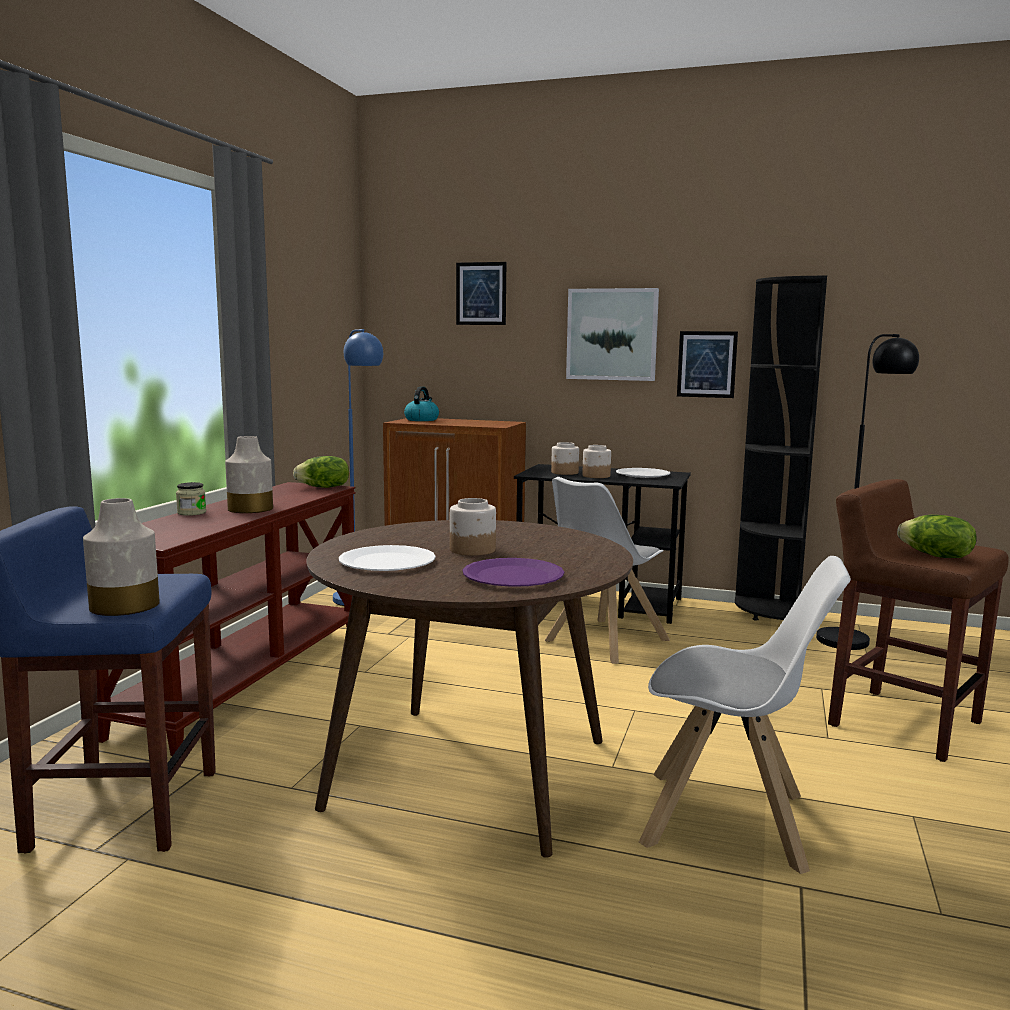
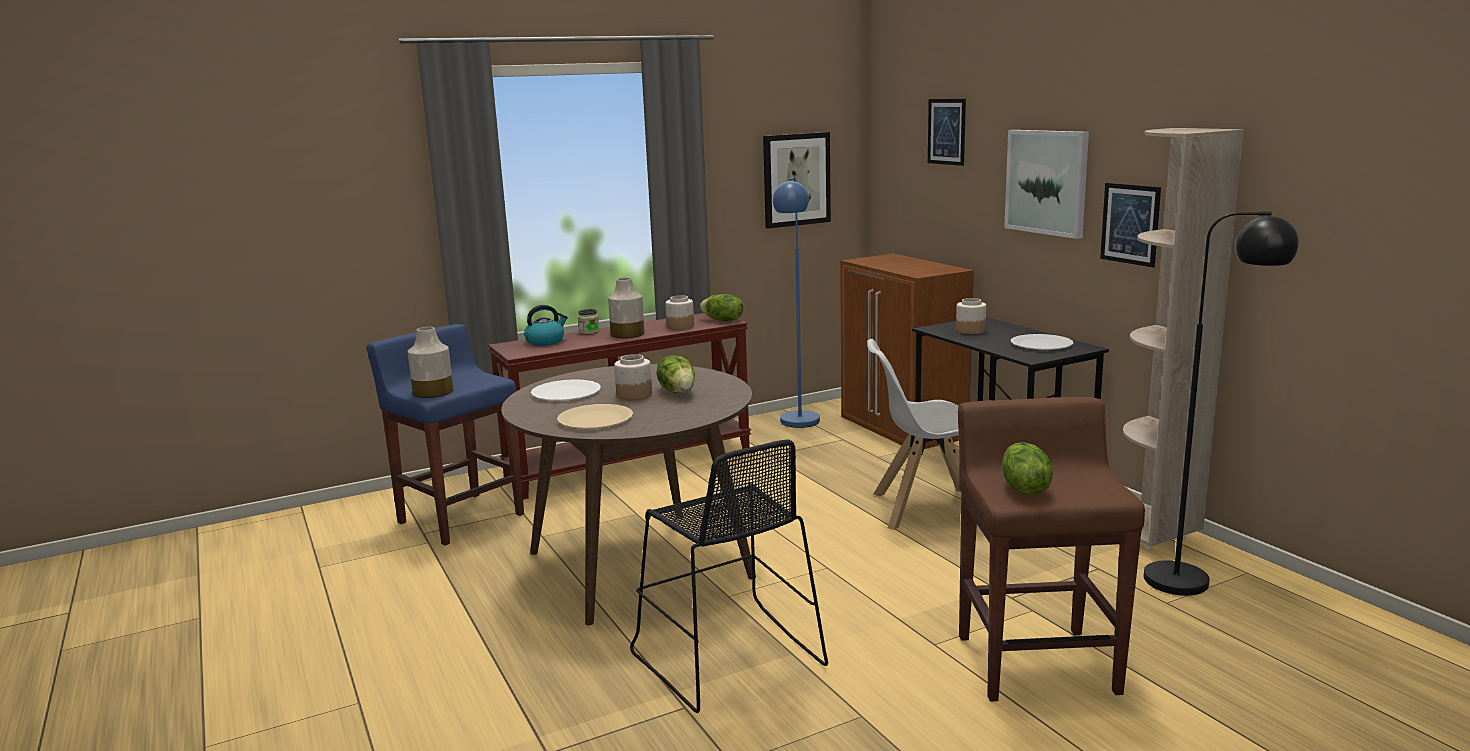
camera: 45 degrees right, 5 degrees up
(320, 339) = (796, 179): none -> picture
(421, 420) = (886, 258): kettle -> kettle (545, 341)
(507, 540) = (678, 391): none -> lettuce
(512, 576) = (595, 419): purple plate -> beige plate
(596, 476) = (987, 339): jar -> jar (680, 326)
(730, 821) = (727, 657): chair -> black stool
(767, 617) = (1150, 534): black bookcase -> beige bookcase

